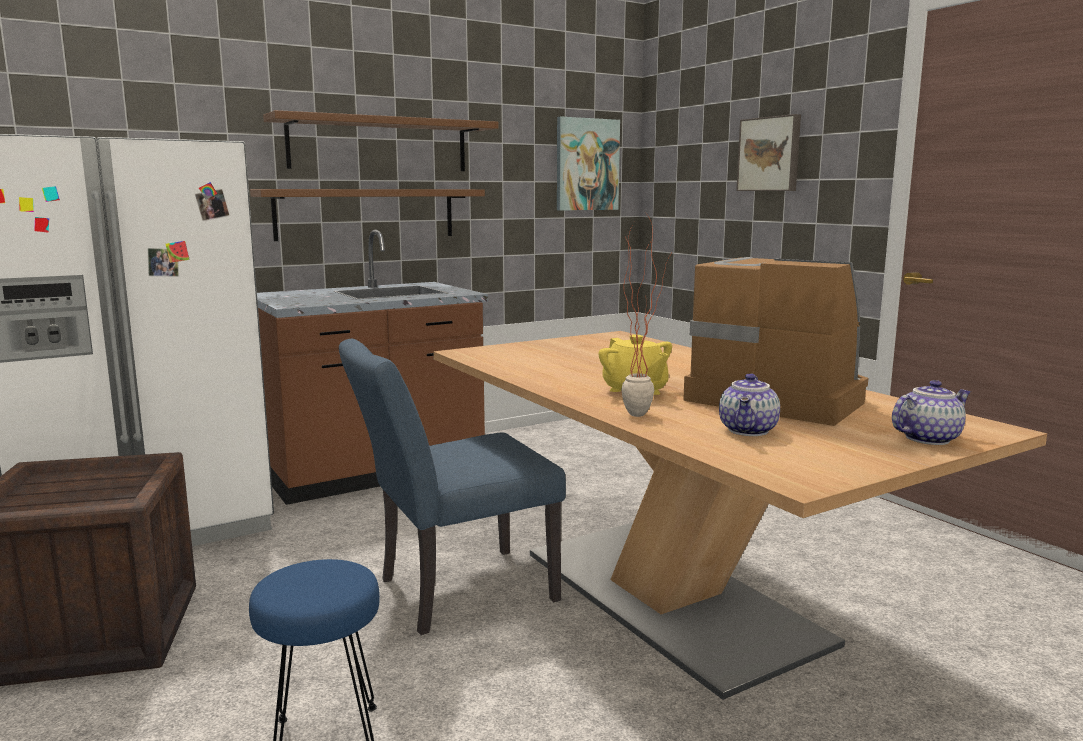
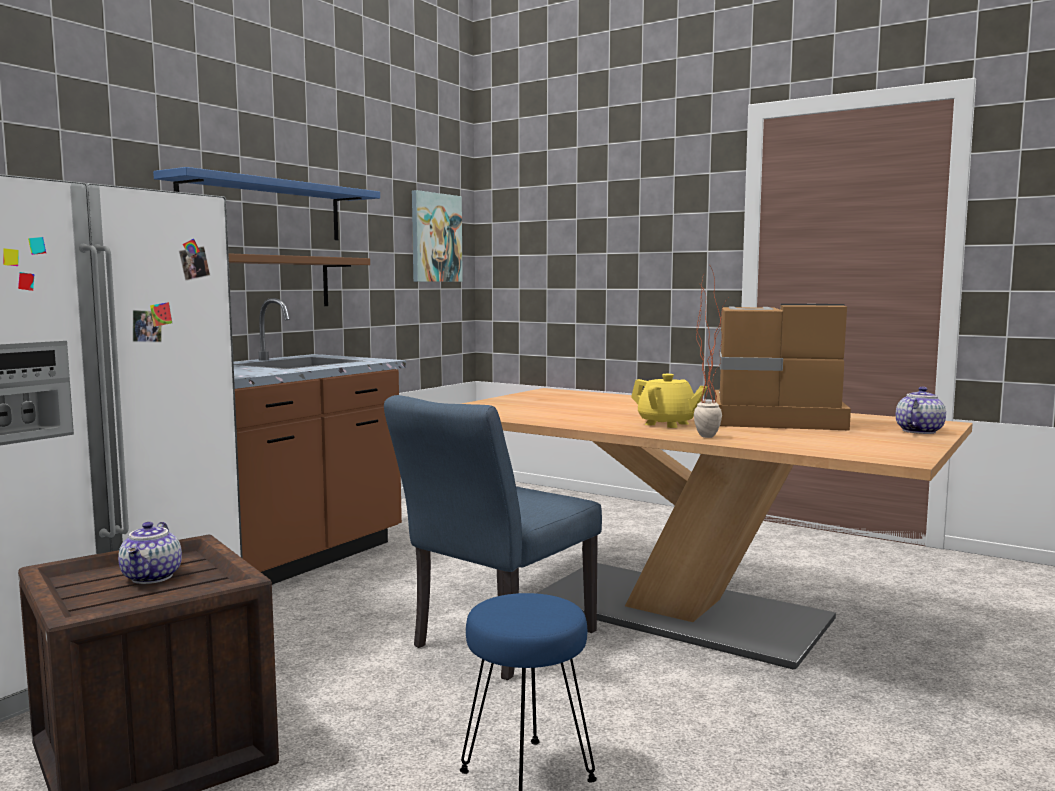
camera: 25 degrees left, 5 degrees down
(379, 145) = (263, 210): brown shelf -> blue shelf
(749, 431) = (805, 438): teapot -> teapot (153, 577)
(770, 154) = (622, 230): picture -> none

